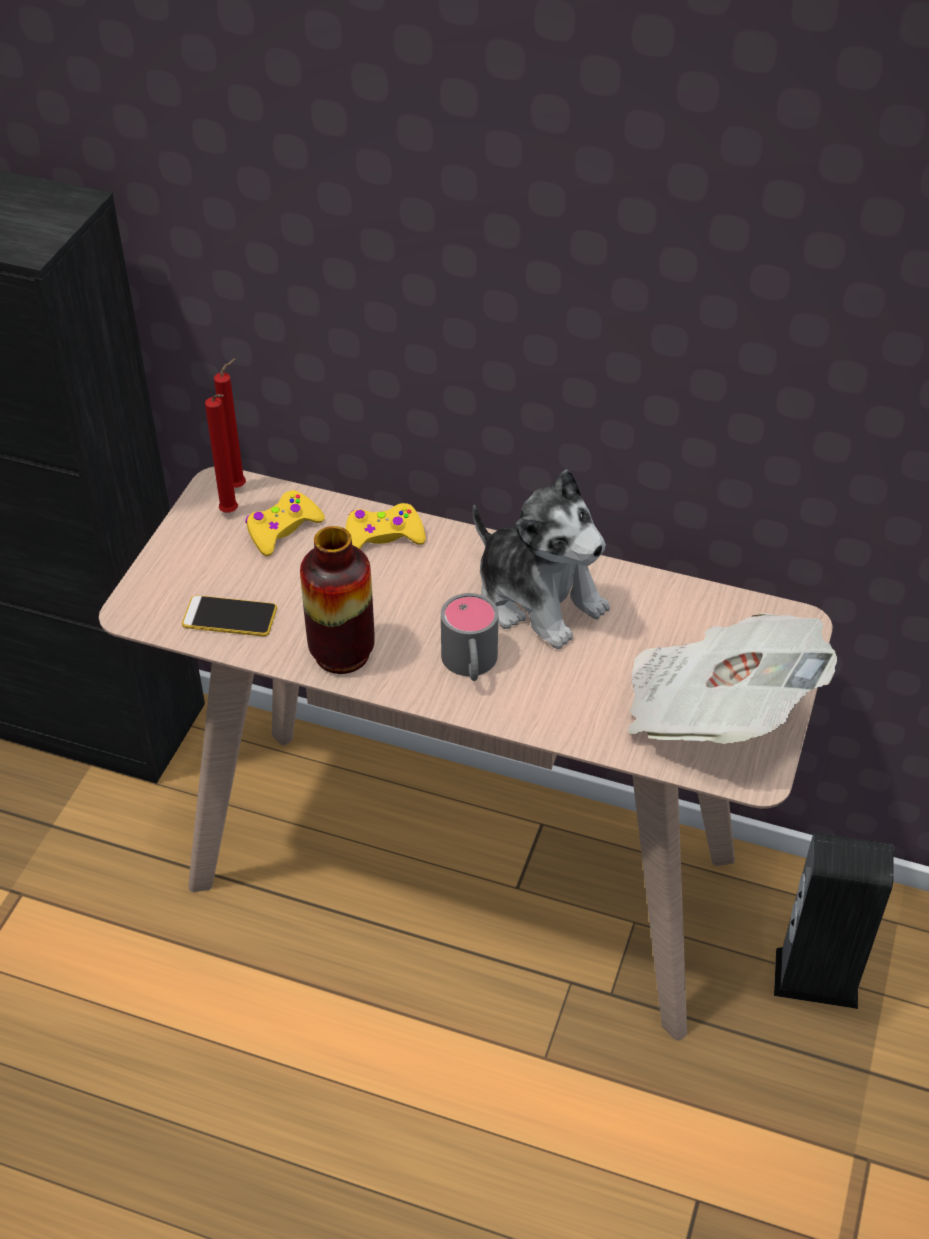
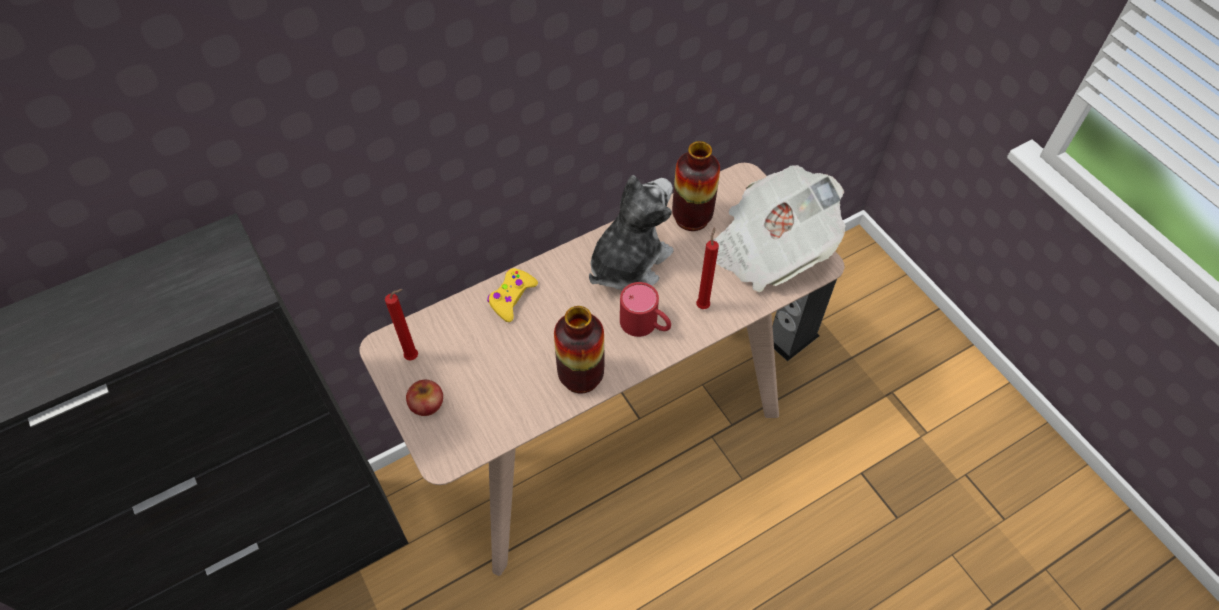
camera: 50 degrees left, 10 degrees up
(186, 558) = (427, 403): none -> apple
(230, 617) = (498, 412): phone -> none
(240, 486) = (396, 337): red candle -> red candle (703, 304)
(282, 530) = (455, 340): yellow game controller -> none
(470, 665) = (646, 325): grey mug -> red mug
(539, 599) = (628, 263): plush toy -> plush toy turned 45 degrees counterclockwise
(673, 613) = (691, 218): none -> vase

